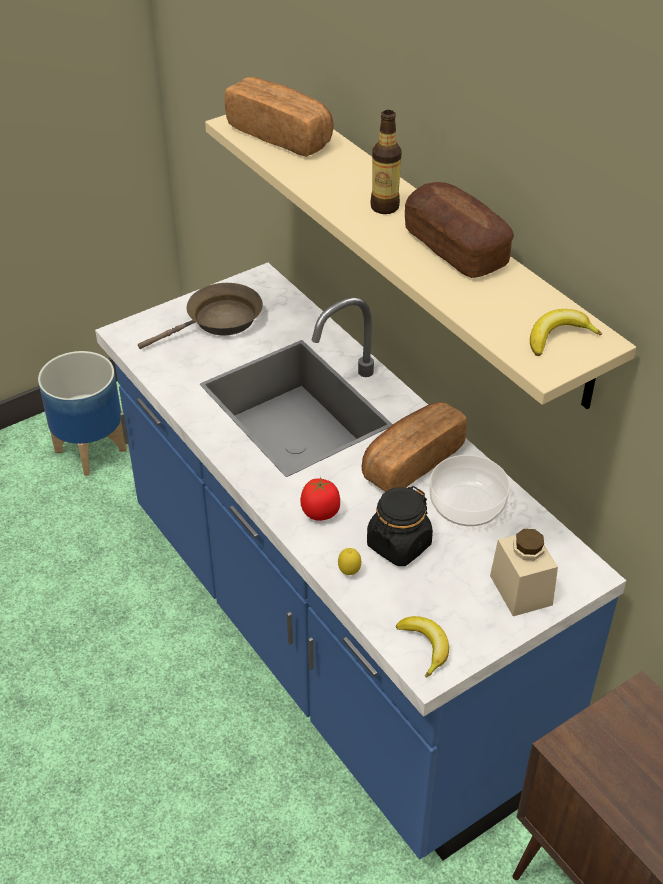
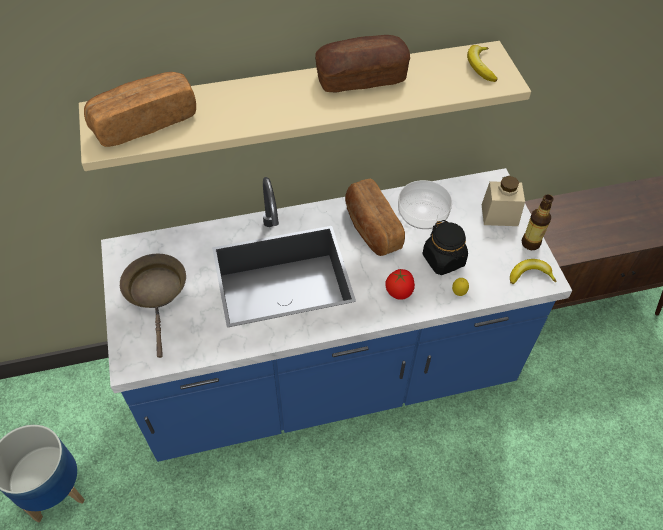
camera: 70 degrees left, 10 degrees up
(385, 207) = (289, 96): bottle -> bottle (530, 243)

